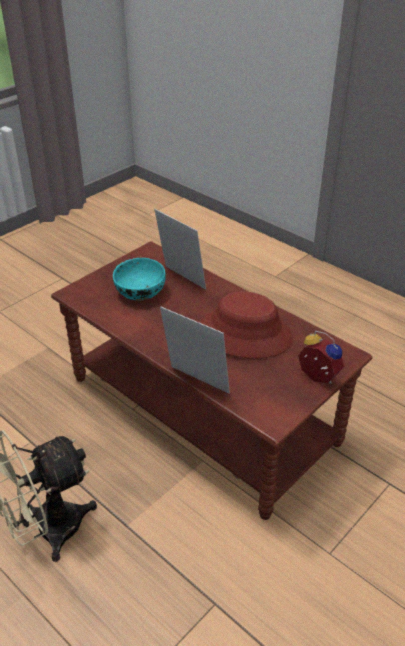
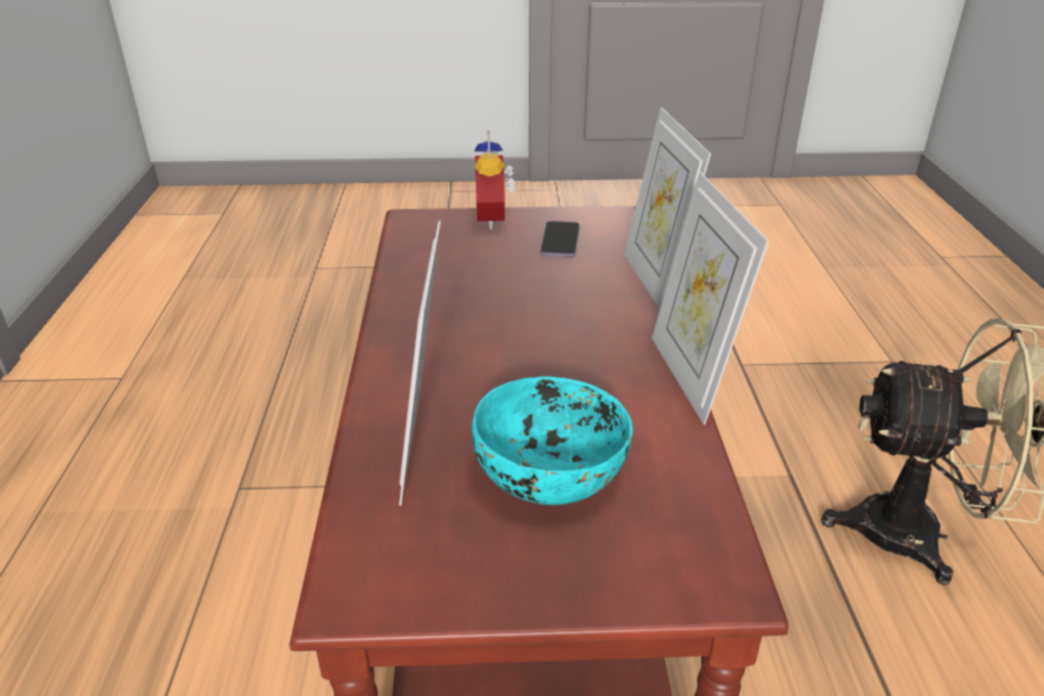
camera: 135 degrees left, 5 degrees down
(133, 344) = (691, 376): none -> picture frame
(245, 334) = (488, 297): red hat -> none
(267, 383) = (560, 241): none -> phone

